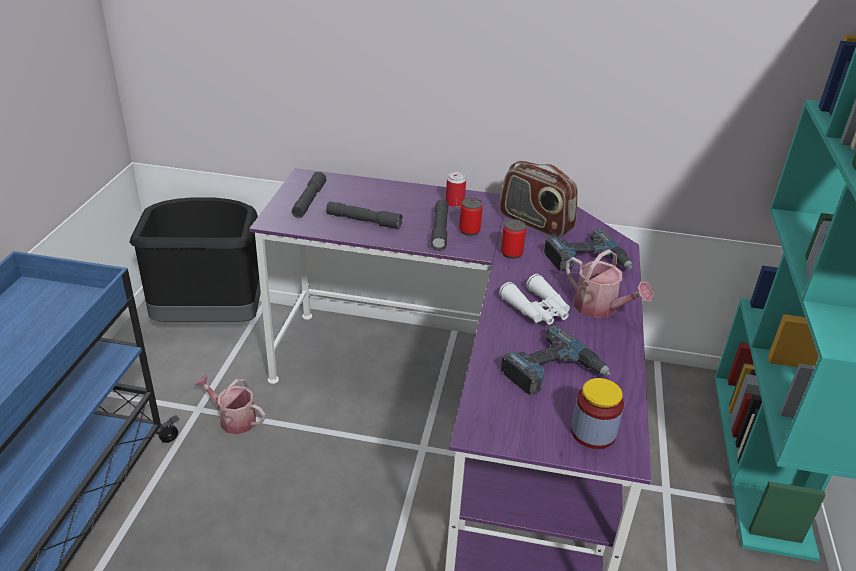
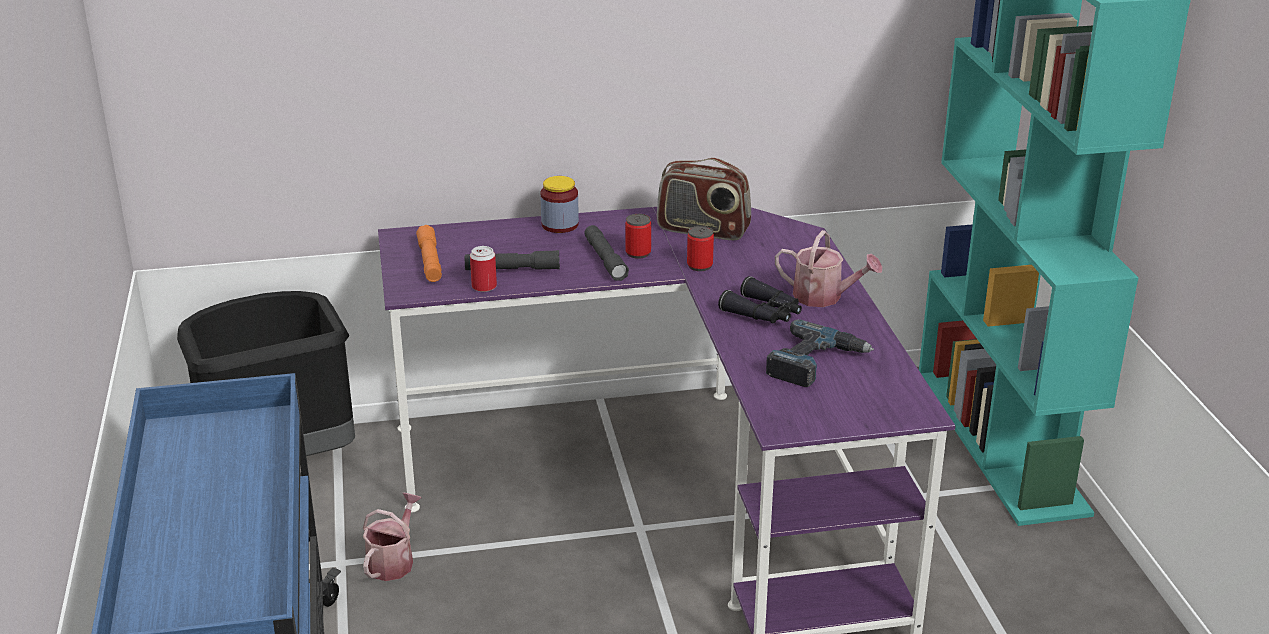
camera: 20 degrees left, 5 degrees down
(233, 419) = (393, 561): watering can -> watering can turned 105 degrees clockwise
(309, 201) = (430, 261): grey flashlight -> orange flashlight
(454, 203) = (600, 228): can -> can (484, 287)
(537, 310) = (763, 313): white binoculars -> black binoculars
(586, 261) = (782, 256): power drill -> none
(593, 433) = (884, 402): jar -> jar (560, 225)

